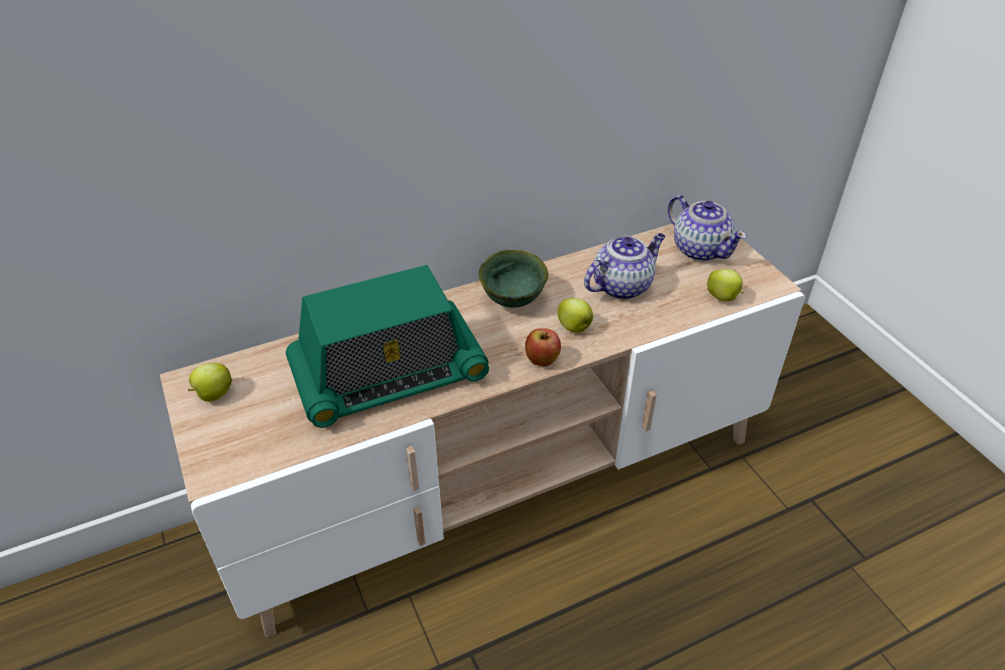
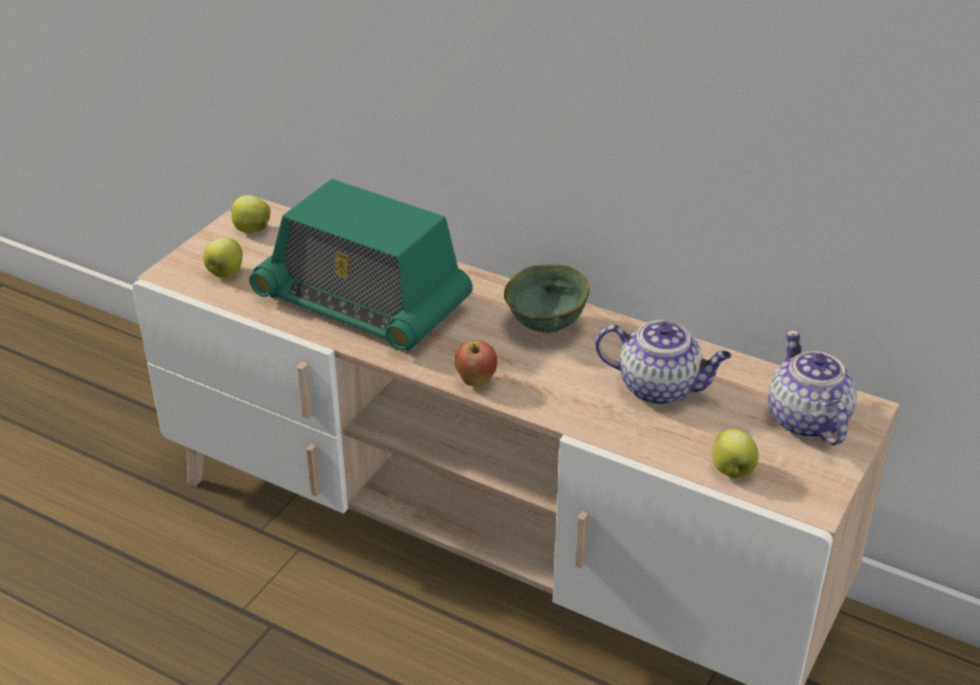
camera: 55 degrees right, 5 degrees down
(575, 328) = (550, 382): apple -> apple (225, 273)
(700, 249) = (806, 421): teapot -> teapot turned 150 degrees clockwise

